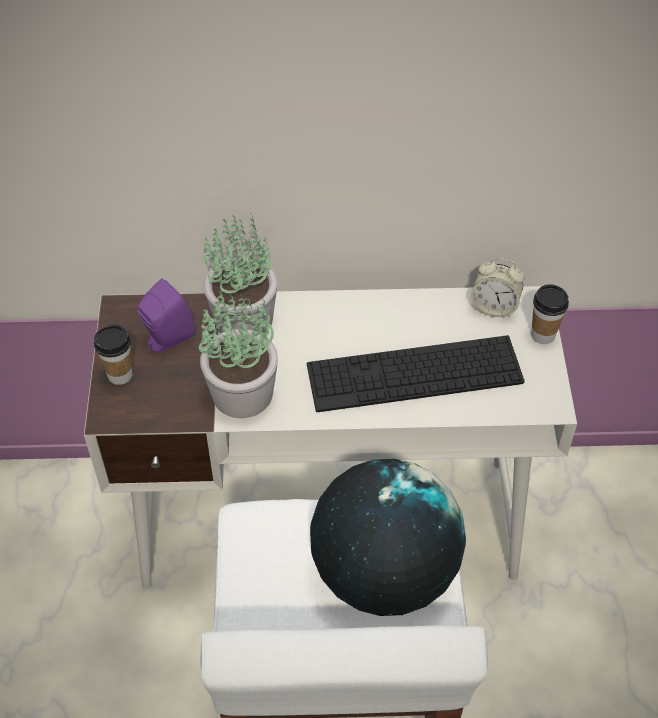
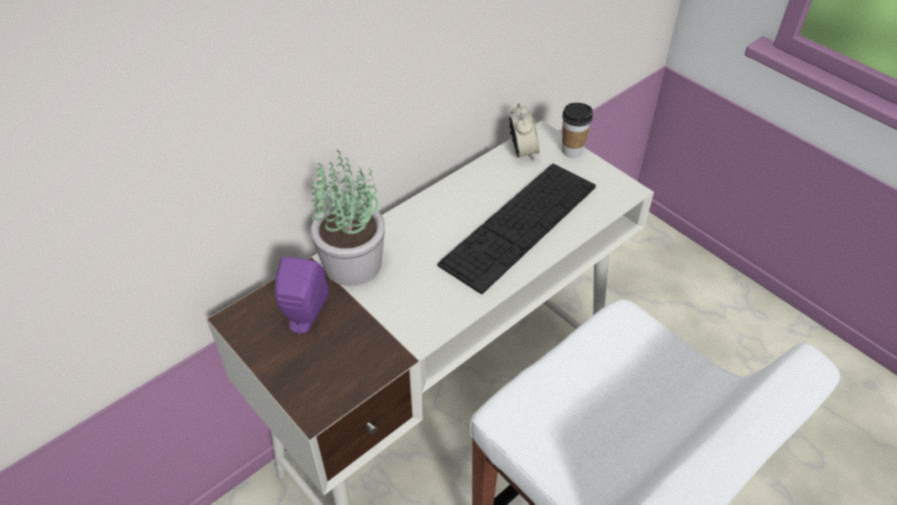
camera: 40 degrees left, 5 degrees down
(120, 375) = (291, 370): cup -> none
(243, 392) = (411, 316): potted plant -> none
(383, 572) = (641, 376): globe -> none
(494, 307) = (522, 152): alarm clock -> alarm clock turned 75 degrees counterclockwise

